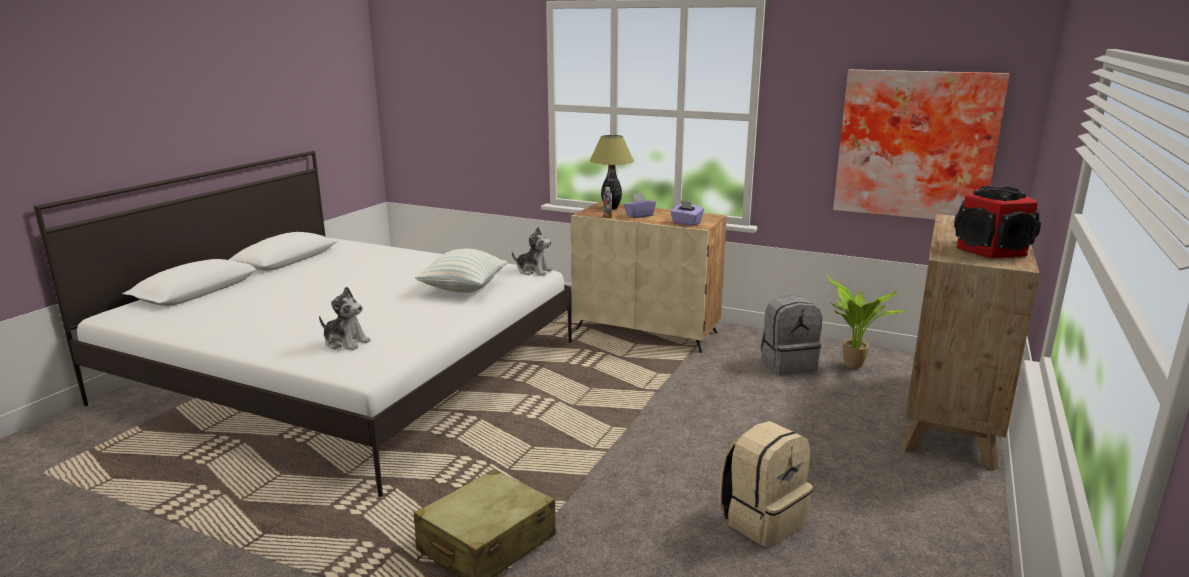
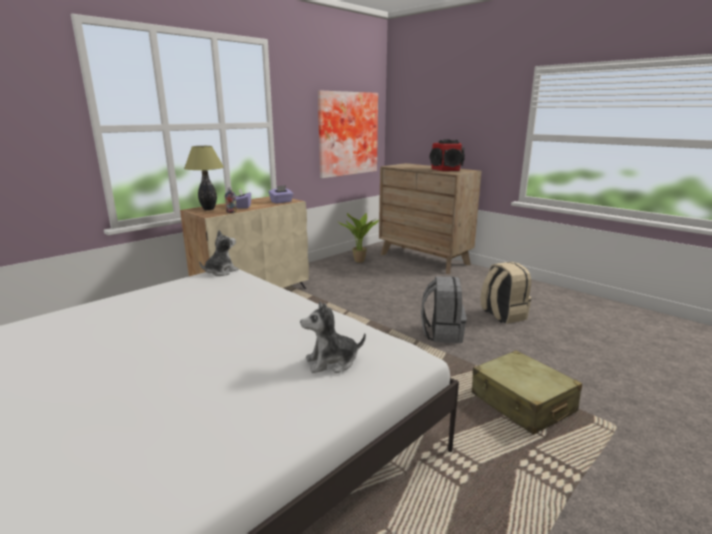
camera: 70 degrees left, 0 degrees up
(345, 342) = (332, 362): plush toy -> plush toy turned 150 degrees counterclockwise
(463, 289) = (231, 300): pillow -> none
(787, 364) = (344, 273): grey backpack -> grey backpack (442, 333)

